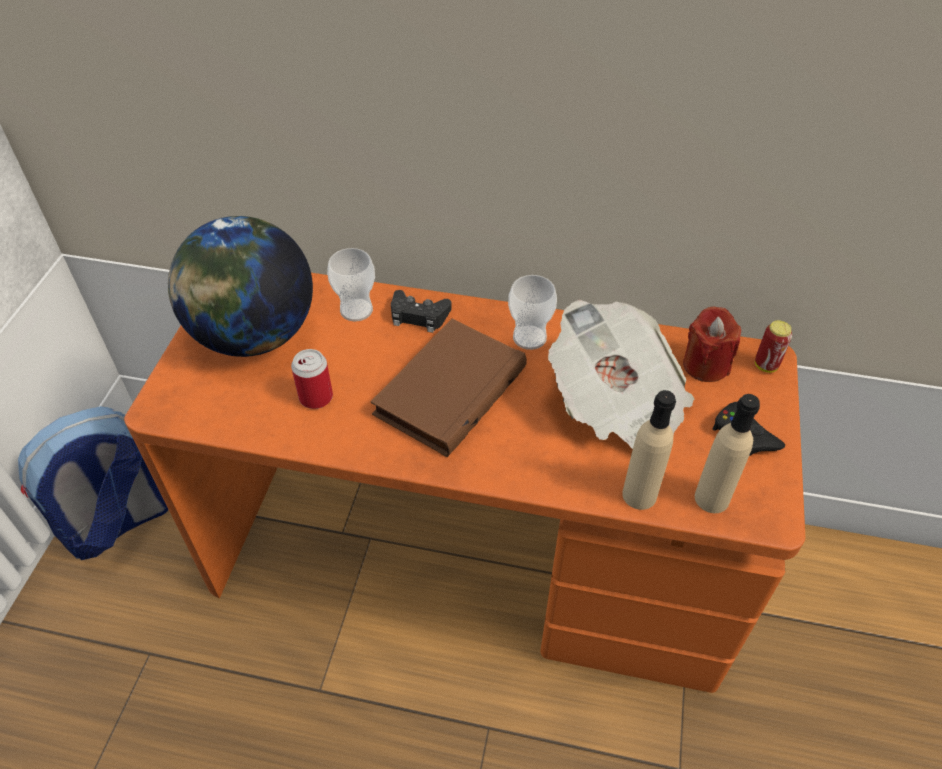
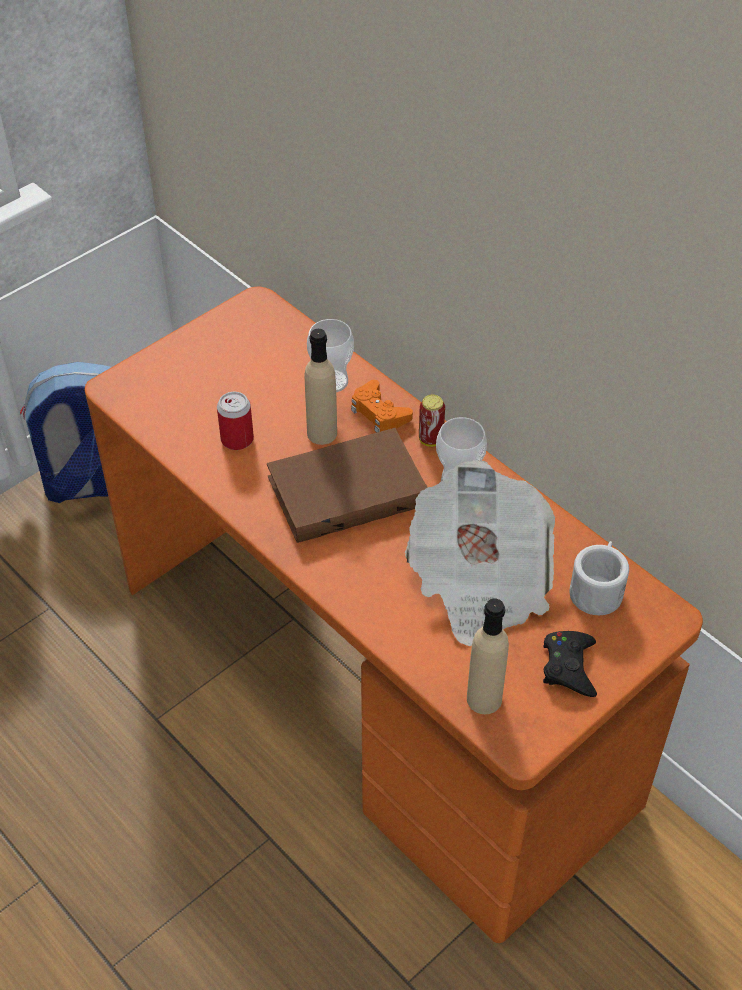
camera: 35 degrees right, 0 degrees up
(254, 335) = (231, 362): globe -> none
(418, 316) = (379, 413): black game controller -> orange game controller
(639, 495) = (425, 660): beige bottle -> beige bottle (322, 433)
(705, 365) = (597, 590): red candle -> white mug
(766, 365) = (657, 621): can -> can (430, 439)

